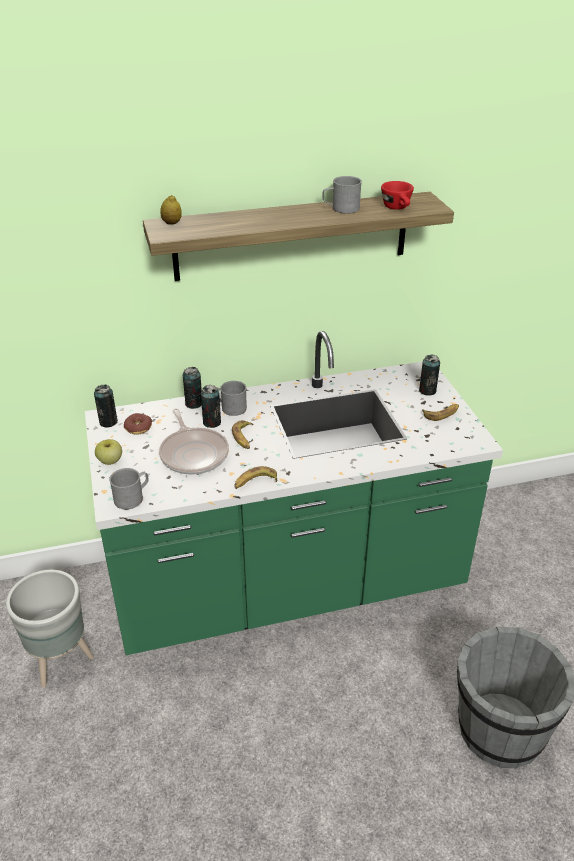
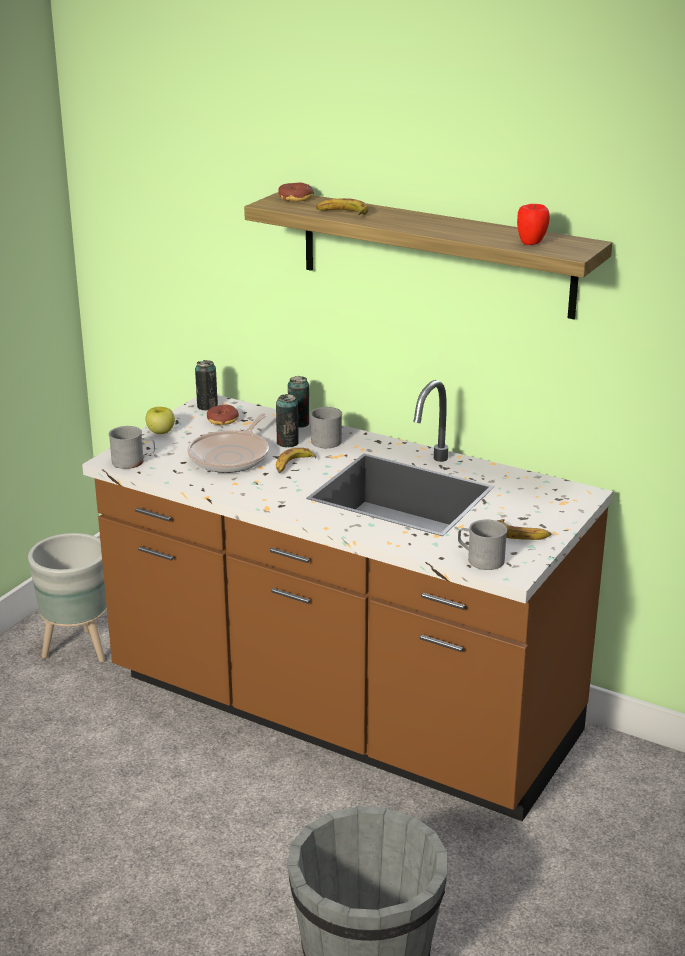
camera: 45 degrees right, 10 degrees down
(172, 223) = (295, 198): lemon -> donut
(255, 482) = (241, 498): banana -> banana (342, 213)
(287, 585) = (342, 711): green counter -> brown counter
(341, 209) = (472, 228): grey mug -> grey mug (480, 559)
(398, 208) = (531, 243): red cup -> apple
(427, 391) = (548, 511): can -> none

